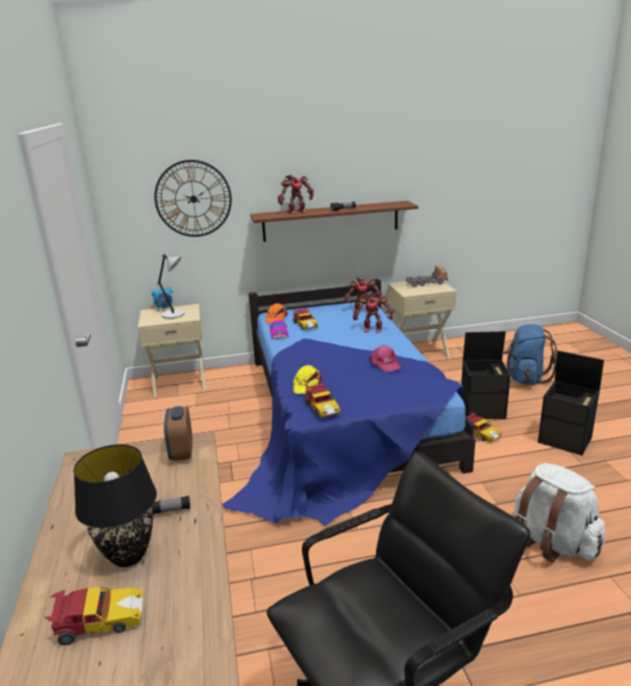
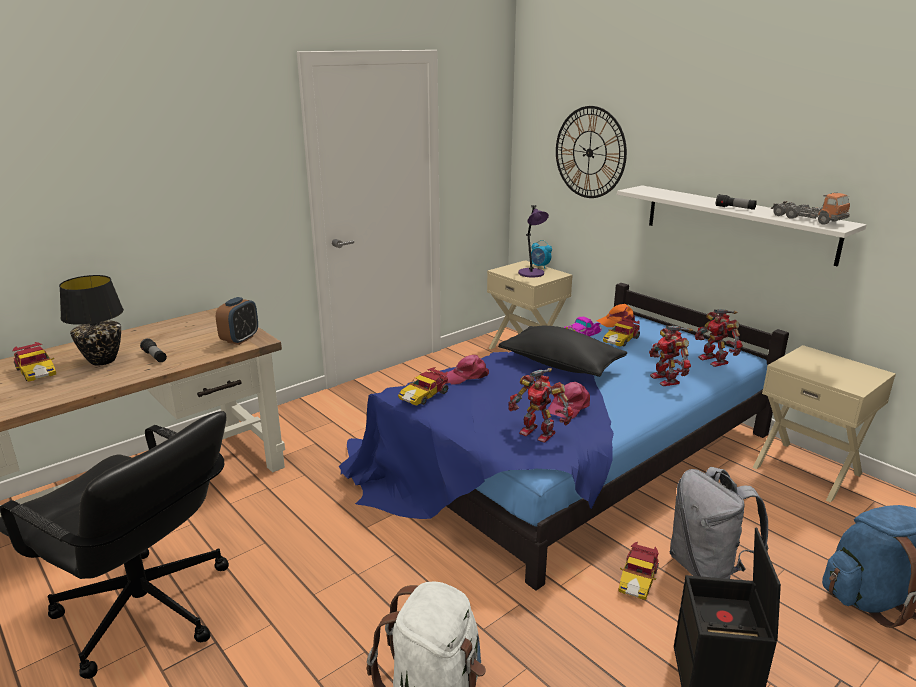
camera: 60 degrees right, 0 degrees up
(174, 314) = (532, 274): grey table lamp -> purple table lamp
(181, 452) = (240, 339): alarm clock -> alarm clock turned 150 degrees clockwise
(296, 212) = (682, 196): toy robot -> toy robot (538, 432)
(306, 385) = (466, 376): yellow cap -> pink cap
(321, 351) = (561, 365): none -> black pillow
(331, 221) = (737, 223): brown shelf -> white shelf
(426, 283) = (850, 370): toy truck -> toy truck (807, 219)
(483, 410) = (707, 569): black storage box -> grey backpack

